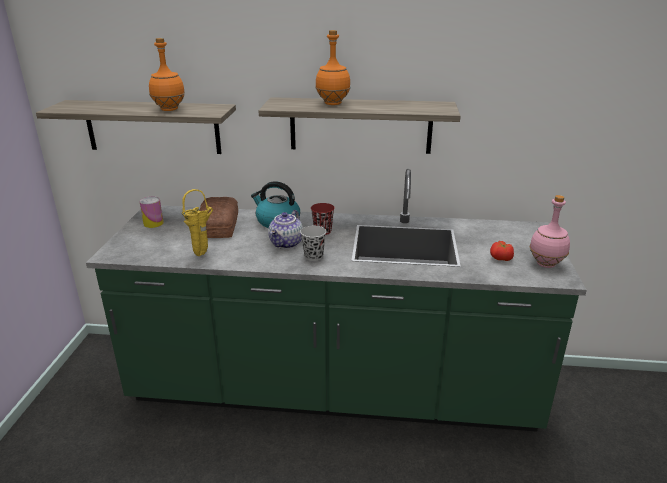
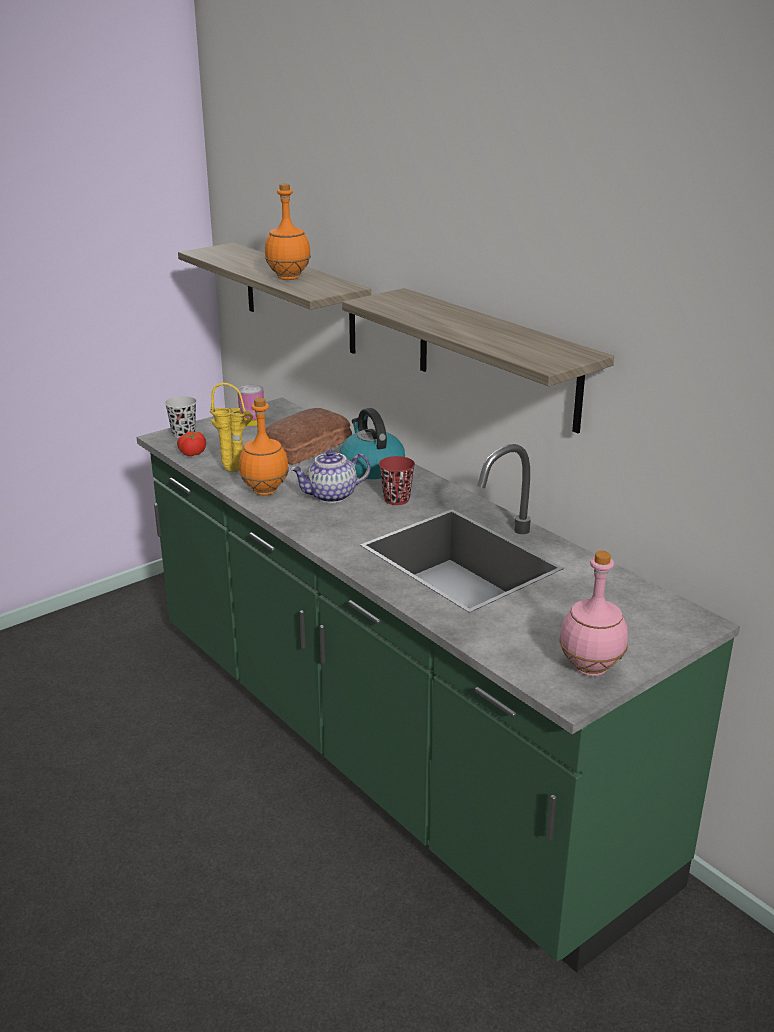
camera: 45 degrees right, 0 degrees up
(313, 256) = (330, 522): black cup -> black cup (183, 434)
(333, 104) = (443, 315): orange bottle -> orange bottle (265, 491)
(500, 258) = (543, 630): tomato -> tomato (192, 453)

